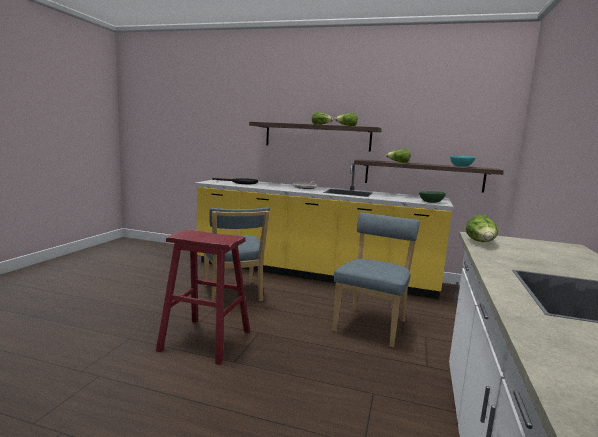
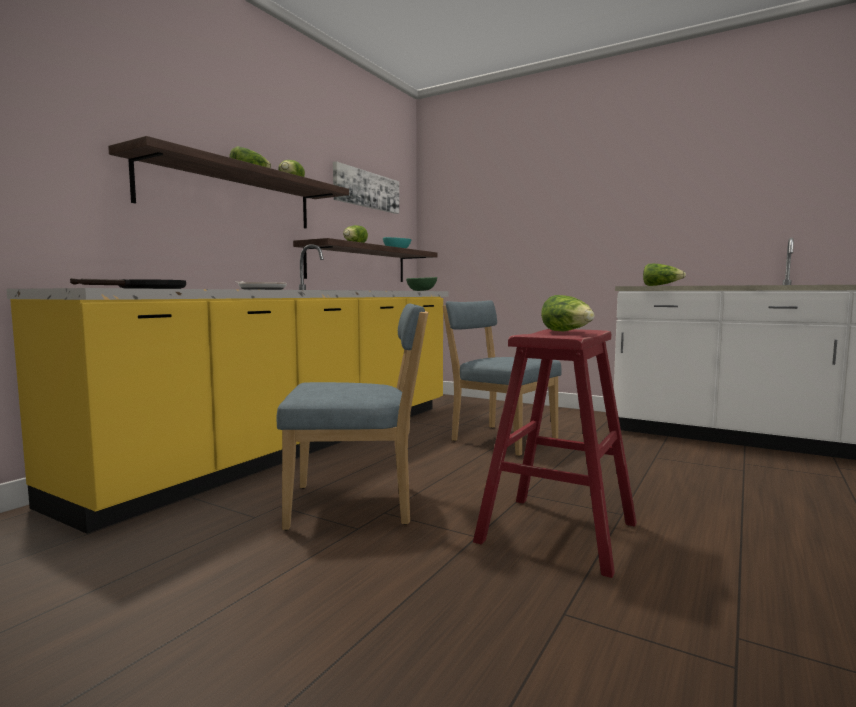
camera: 75 degrees left, 5 degrees down
(210, 237) = (568, 332): none -> lettuce
(441, 119) = (366, 190): none -> picture

